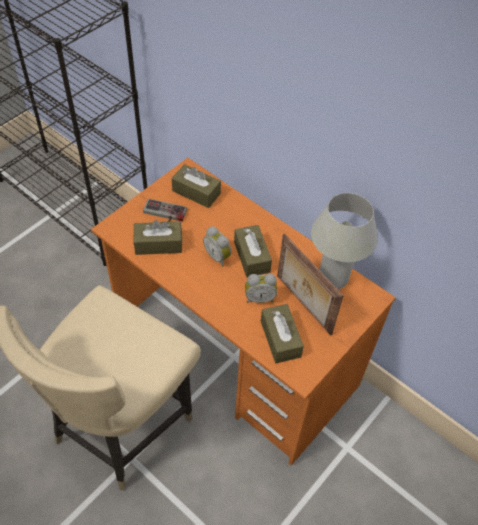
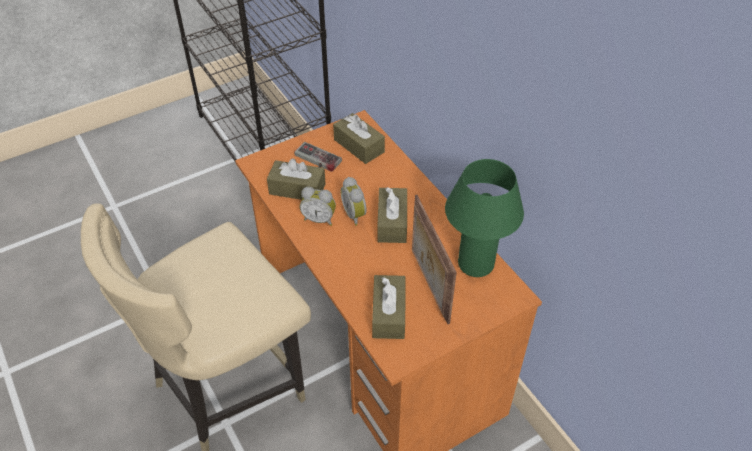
camera: 20 degrees right, 5 degrees down
(259, 298) = (383, 266): alarm clock -> alarm clock (319, 219)
(333, 278) = (475, 264): white table lamp -> green table lamp

